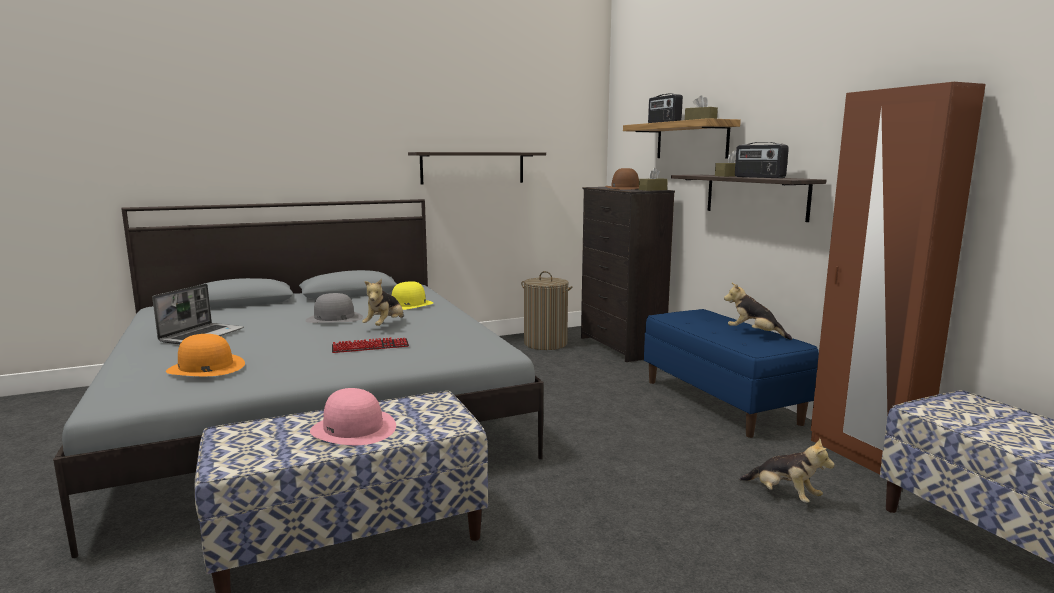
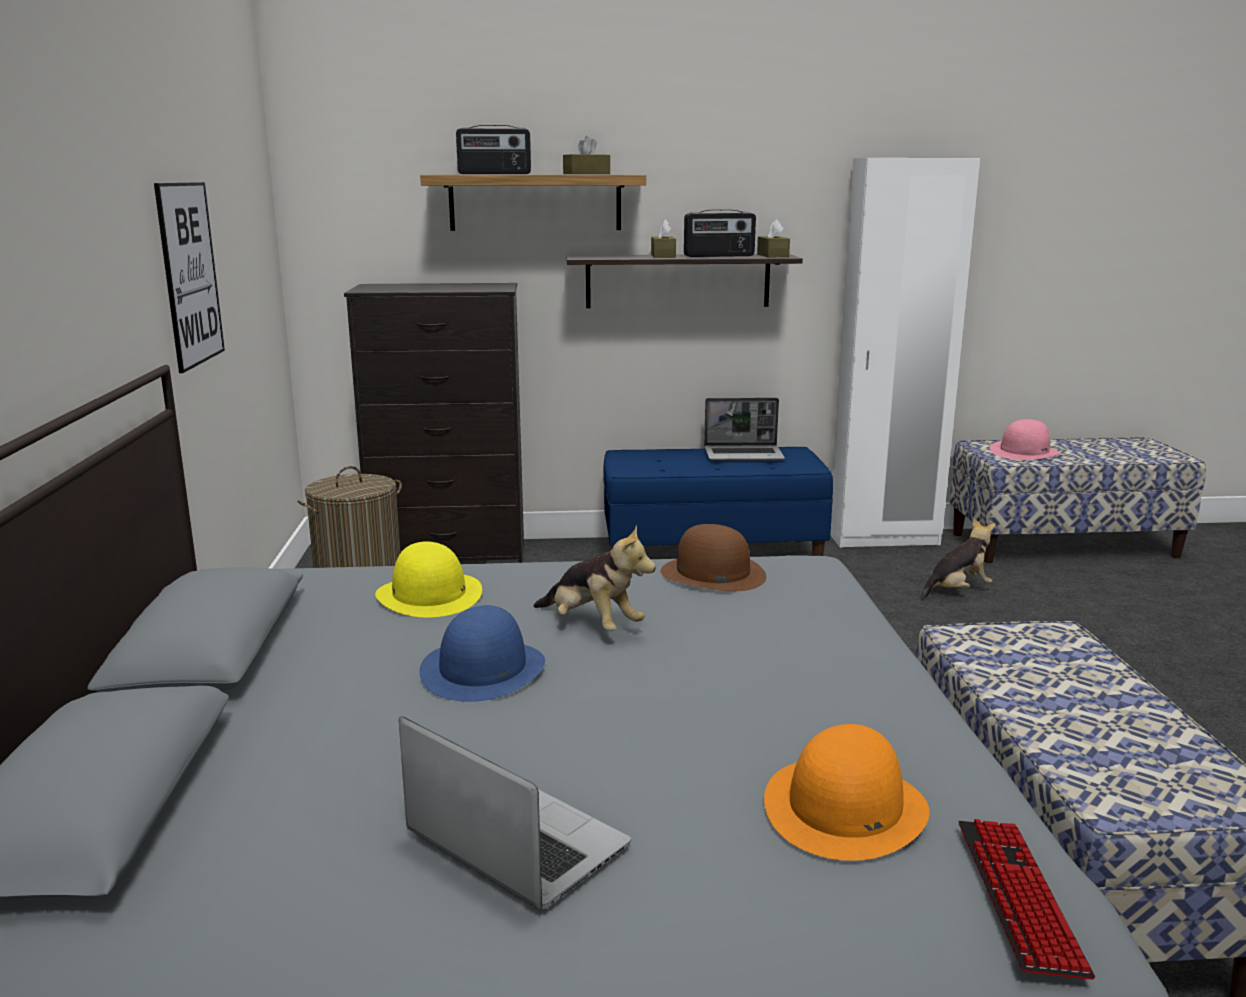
camera: 70 degrees left, 5 degrees up
(334, 318) = (483, 669): grey hat -> blue hat
(354, 429) = (1082, 698): pink hat -> pink hat (1024, 452)
(370, 347) = (740, 646): keyboard -> keyboard (1019, 896)
(473, 168) = (190, 274): shelf -> picture
(625, 188) = (433, 287): brown hat -> brown hat (712, 574)
(652, 190) = (500, 285): brown tissue box -> brown tissue box (772, 255)
(754, 334) = (744, 455): plush toy -> laptop
(864, 457) = (884, 539): brown wardrobe -> white wardrobe

